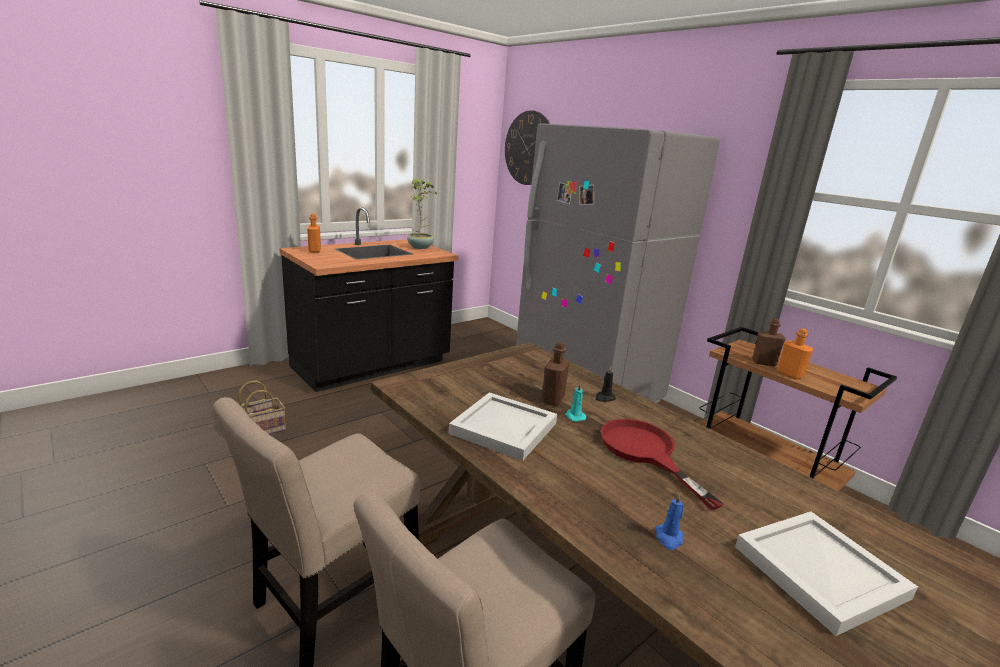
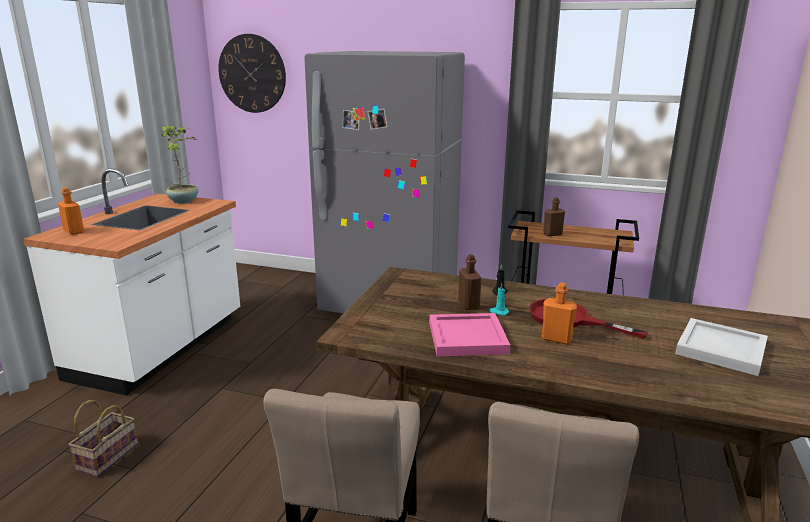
camera: 30 degrees left, 0 degrees up
(372, 366) = (161, 348): black counter -> white counter
(502, 428) = (466, 338): white tray -> pink tray
(669, 538) = (642, 363): blue candle -> none
(790, 374) = (575, 238): orange bottle -> orange bottle (556, 339)

